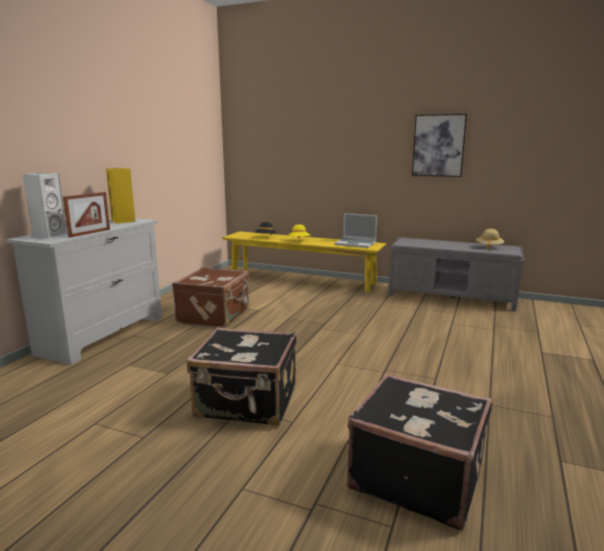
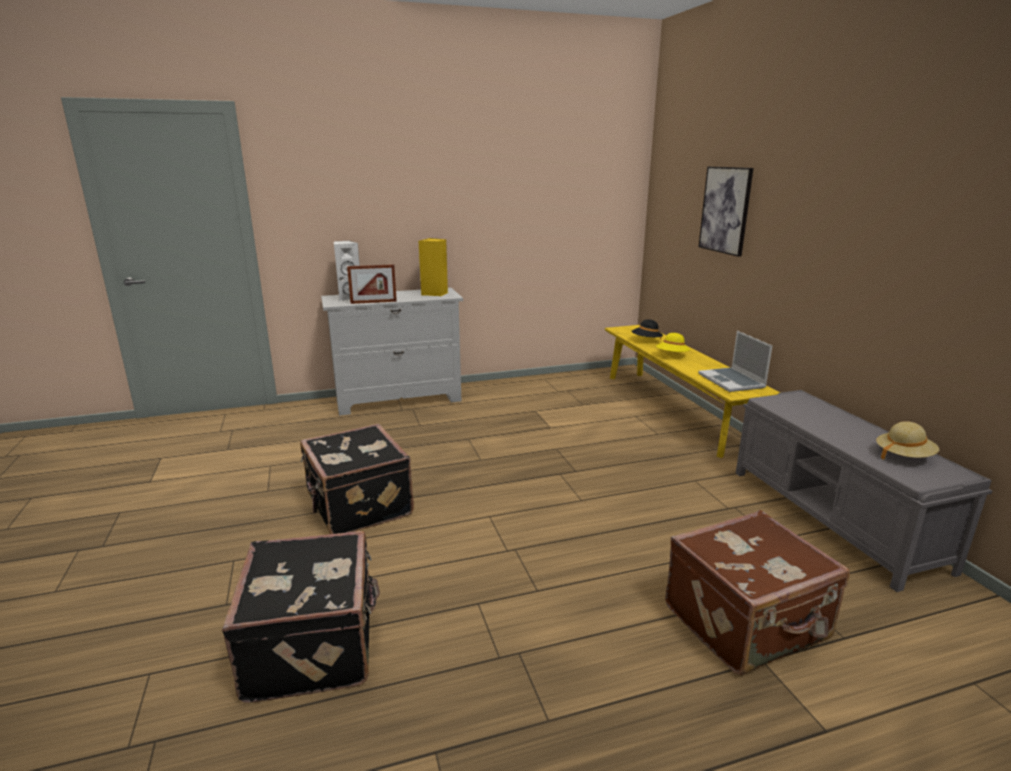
camera: 50 degrees right, 5 degrees up
(215, 316) = (501, 417): brown suitcase -> brown suitcase (747, 624)
(438, 145) = (881, 245): picture -> picture (725, 210)

